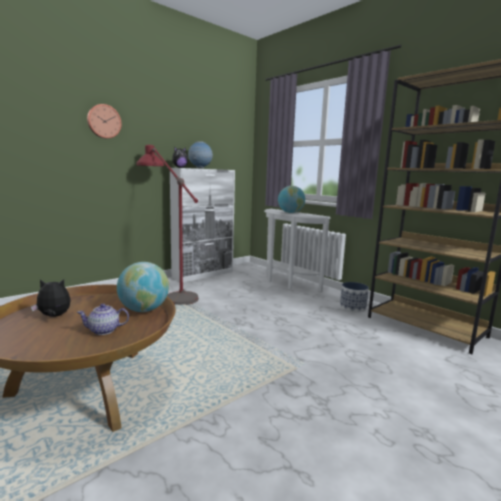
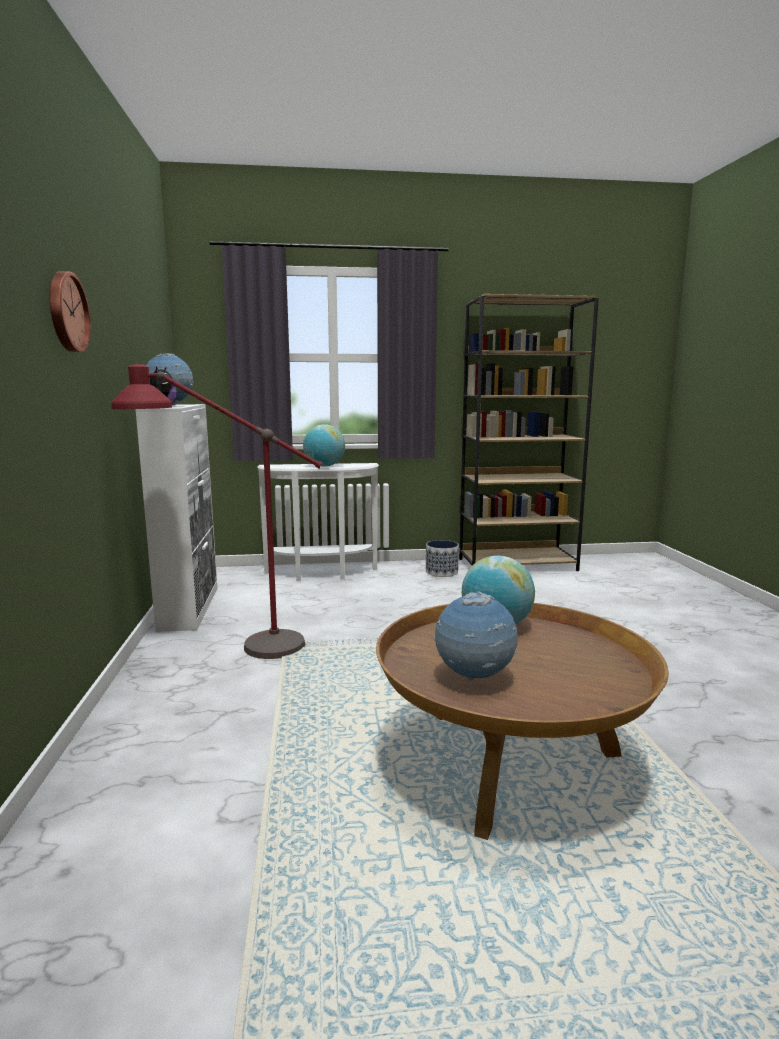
camera: 55 degrees left, 0 degrees up
(54, 316) = (474, 678): plush toy -> globe
(104, 330) = (554, 653): teapot -> none

